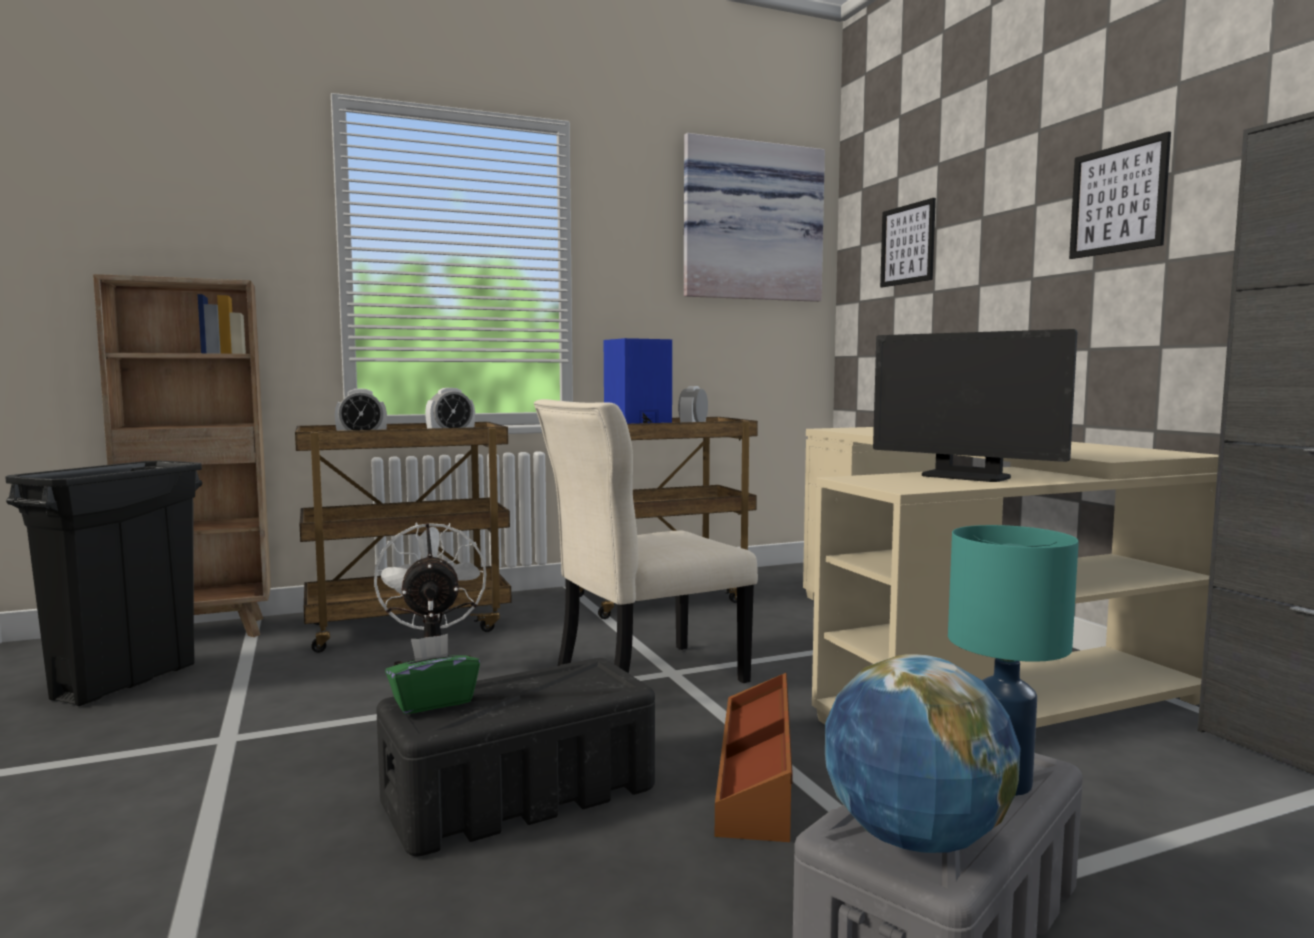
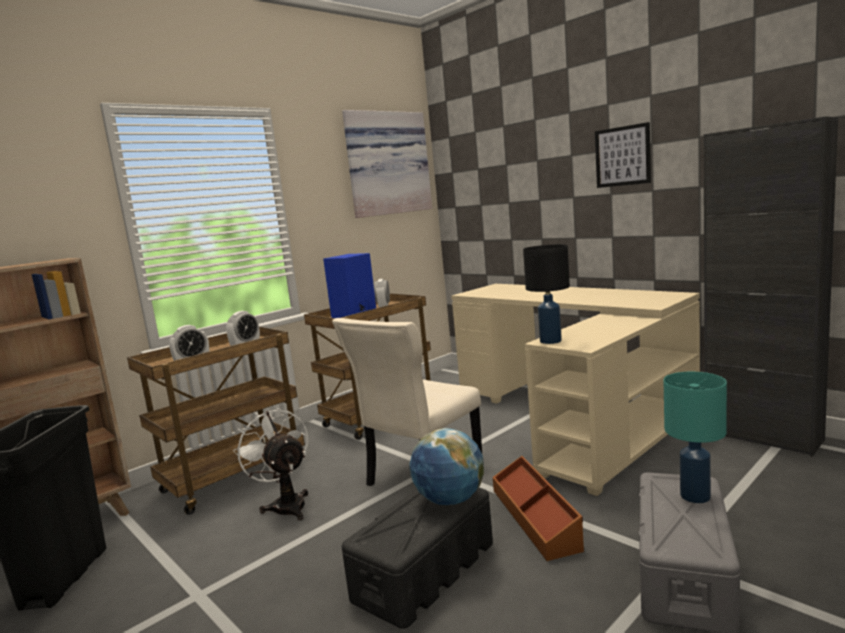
camera: 20 degrees left, 5 degrees up
(433, 702) = (377, 535): green tissue box -> none
(861, 479) = (550, 341): none -> black table lamp
(907, 244) = (488, 174): picture -> none
(915, 840) = (691, 539): globe -> globe (450, 500)
(966, 476) = (595, 328): monitor -> none

